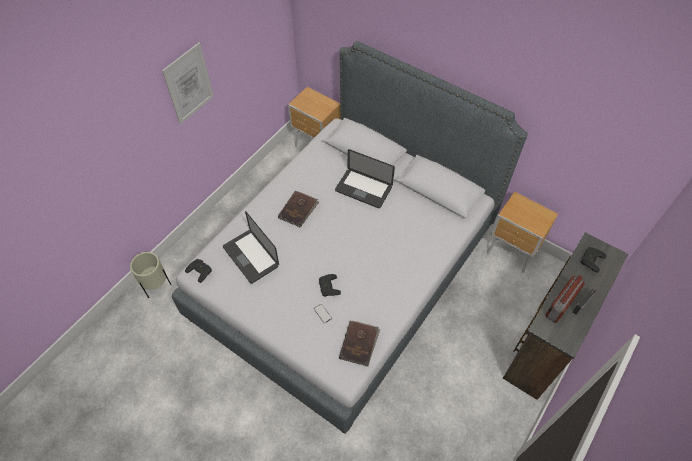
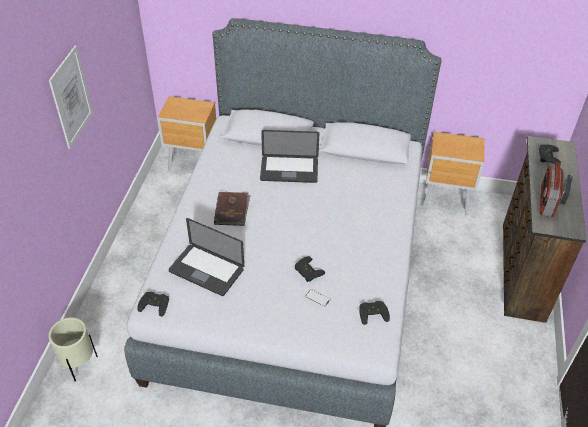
camera: 25 degrees left, 10 degrees down
(359, 344) = (373, 312): brown book -> black game controller

